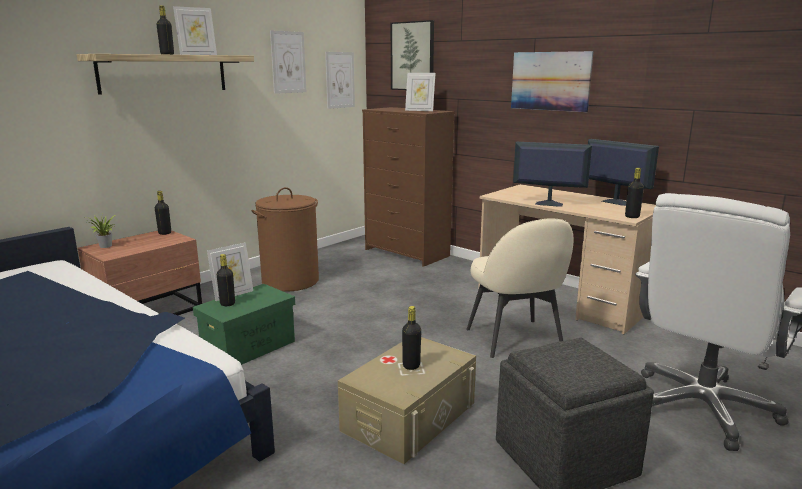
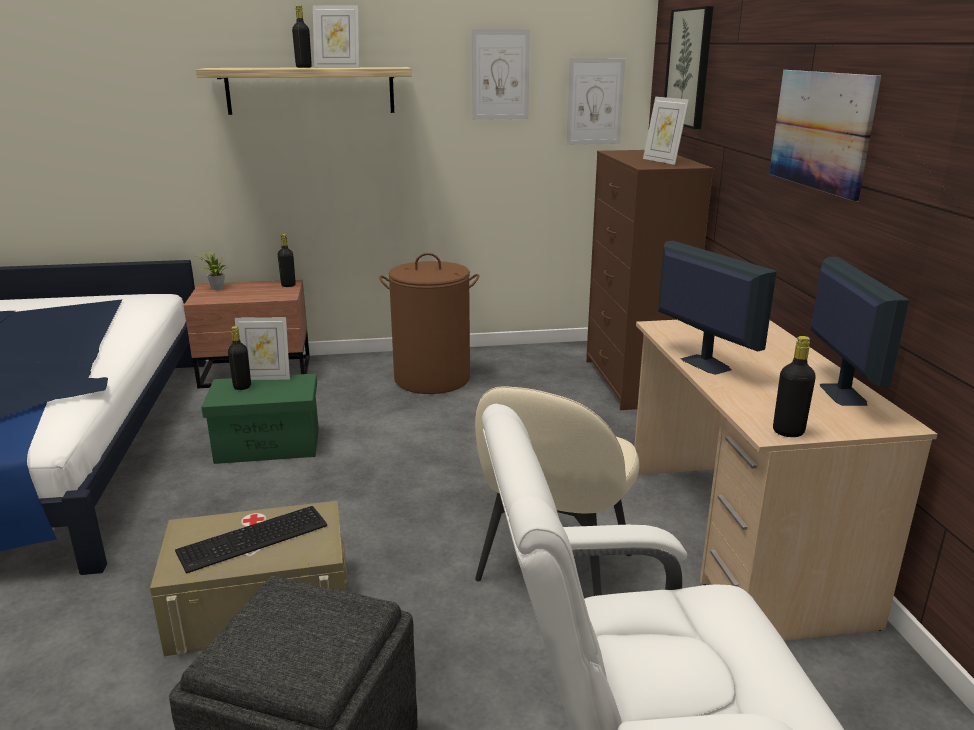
camera: 40 degrees right, 5 degrees up
(411, 365) = (255, 539): black bottle -> keyboard

